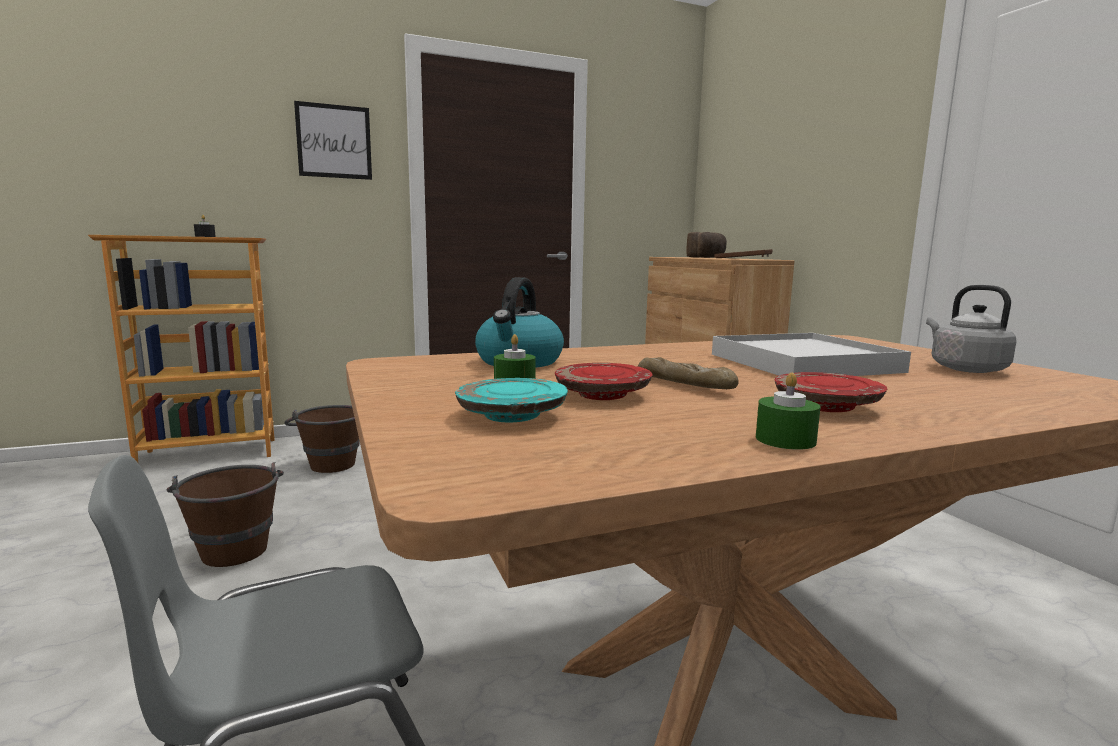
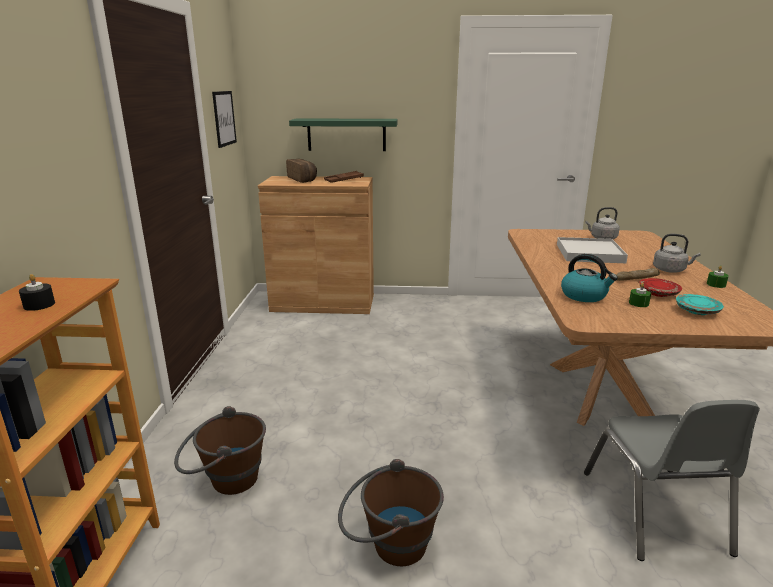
camera: 65 degrees left, 10 degrees up
(334, 141) = (58, 120): picture -> picture (224, 118)
(779, 200) = (346, 134): none -> green shelf
(826, 406) = (670, 270): red plate -> grey kettle

